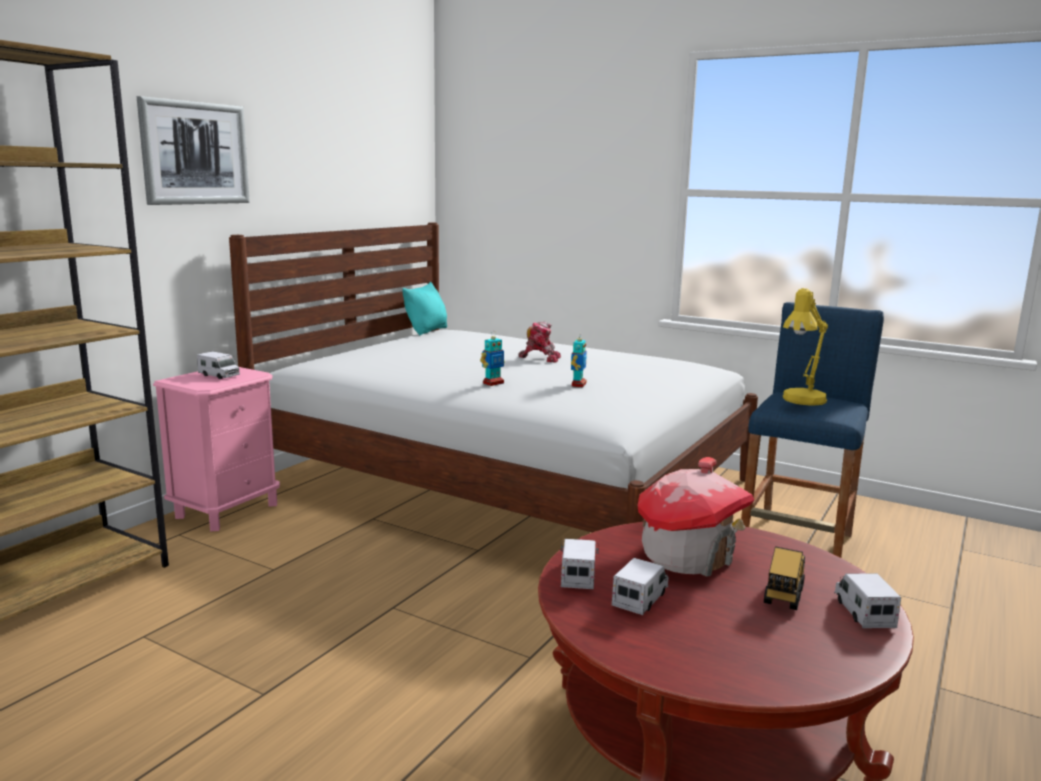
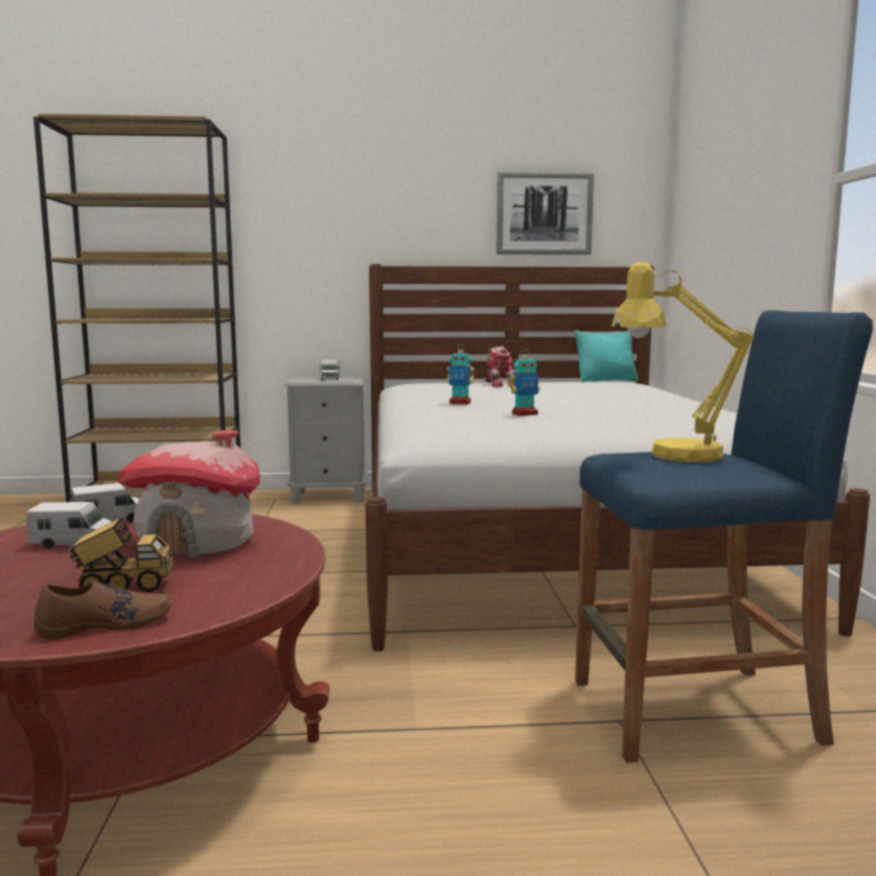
camera: 55 degrees right, 5 degrees down
(195, 153) = (349, 196): picture -> picture (544, 214)
(226, 510) = (329, 496): pink nightstand -> grey nightstand
(540, 358) = (593, 399): toy robot -> toy robot (499, 384)
(863, 613) = (106, 625): toy truck -> brown shoe

